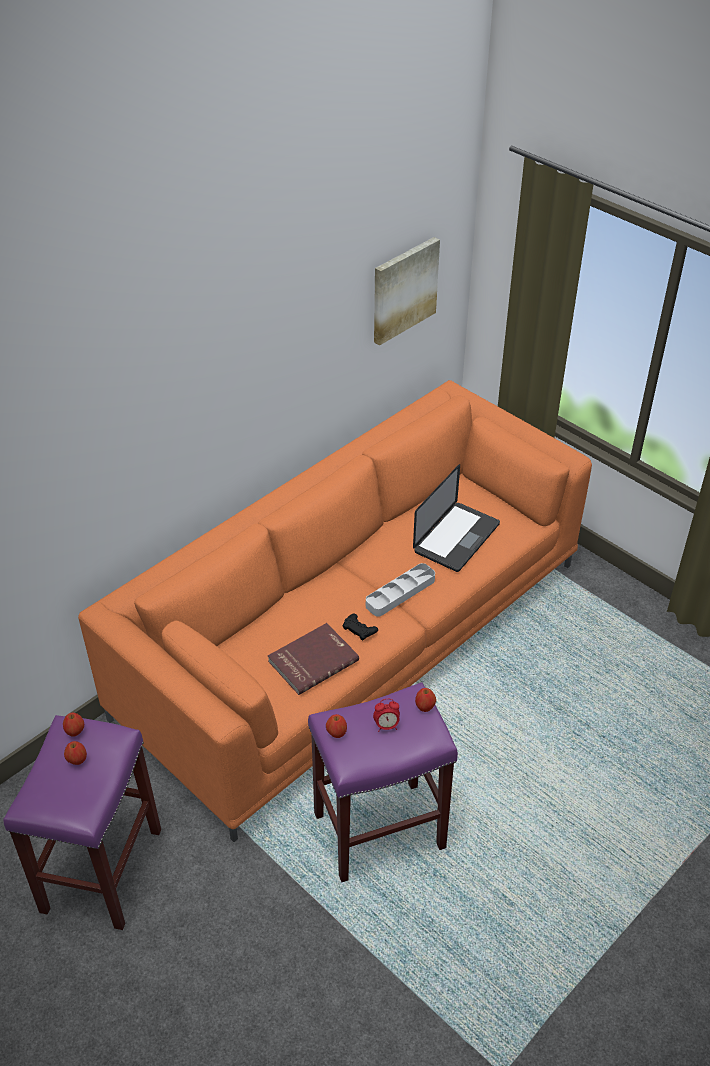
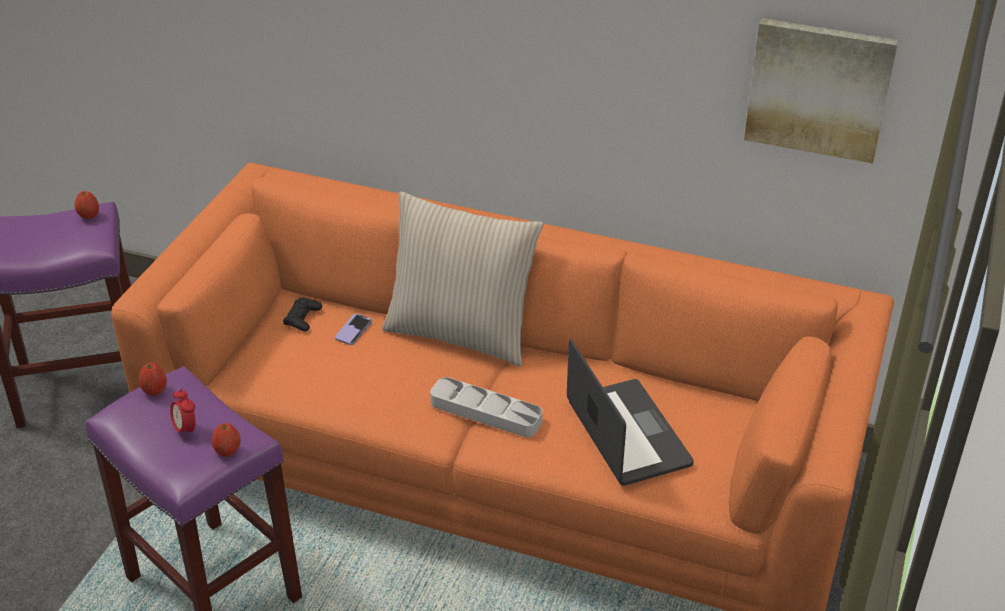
camera: 65 degrees right, 5 degrees down
(77, 760) = (55, 231): apple -> none
(275, 632) = (353, 330): none -> phone
(312, 580) = (461, 333): none -> beige pillow
(312, 660) = (325, 373): red book -> none
(359, 629) = (399, 395): black game controller -> black game controller (303, 318)
(456, 538) = (627, 434): laptop -> laptop turned 120 degrees counterclockwise

